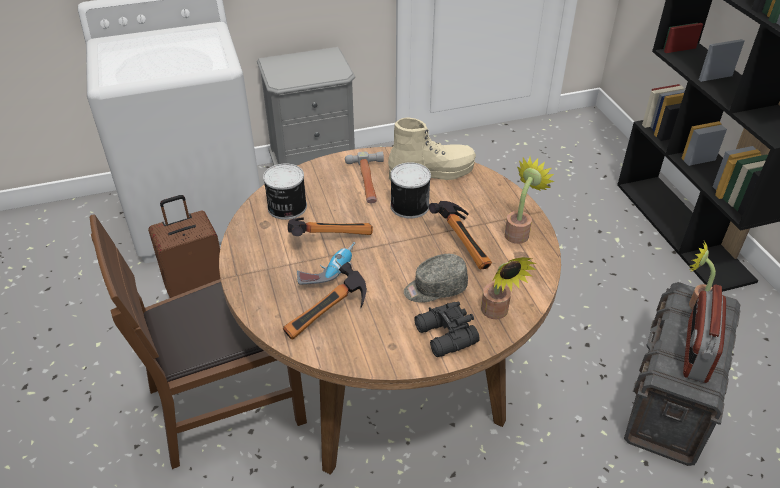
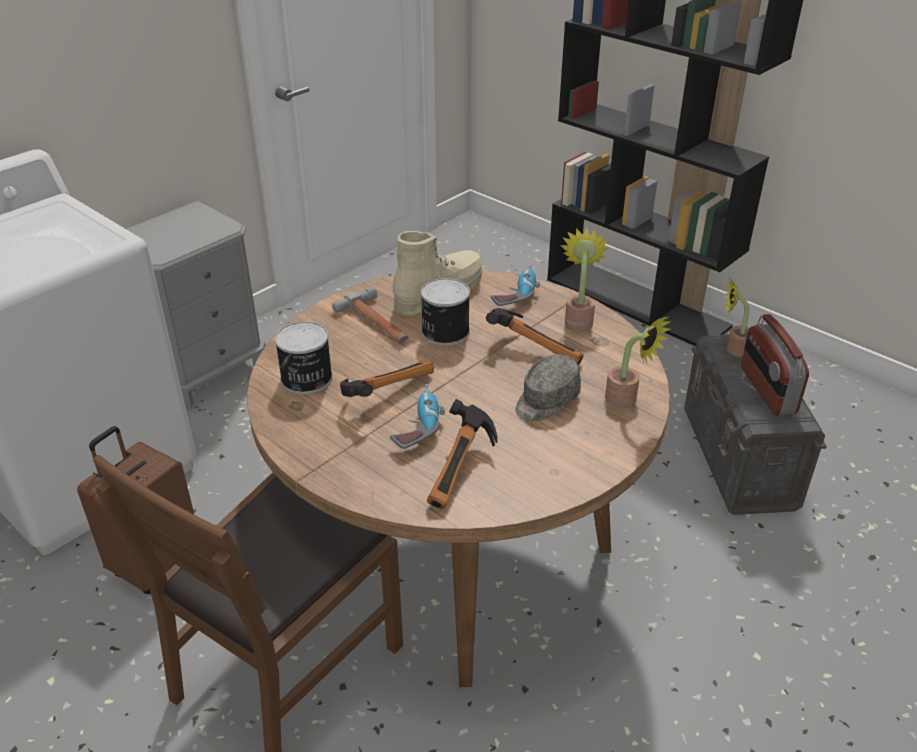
camera: 30 degrees left, 5 degrees down
(445, 336) = (597, 441): black binoculars -> none
(489, 193) = (516, 294): none -> power drill

